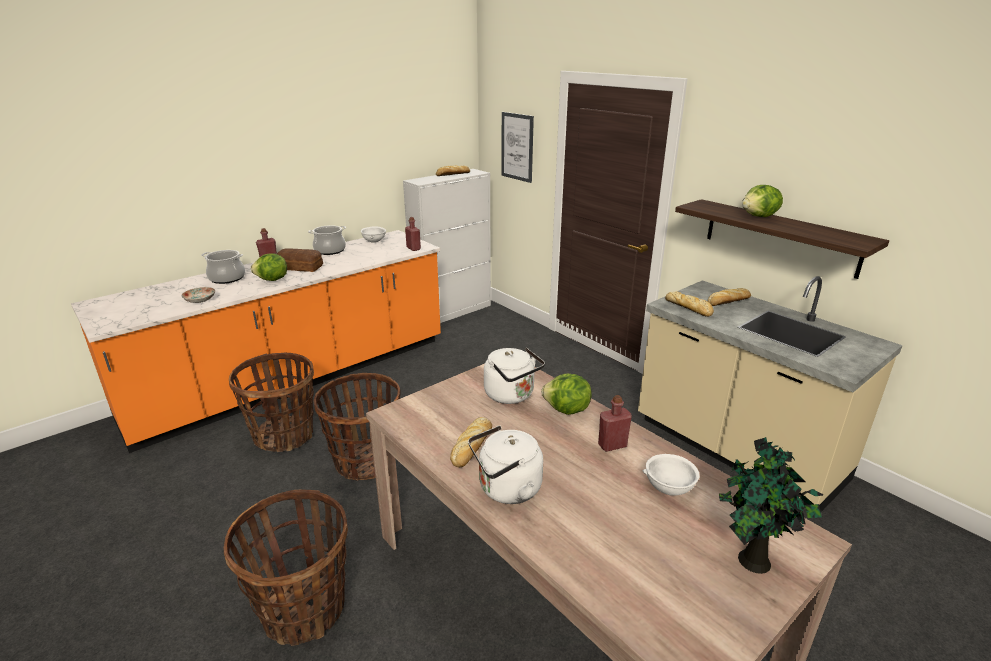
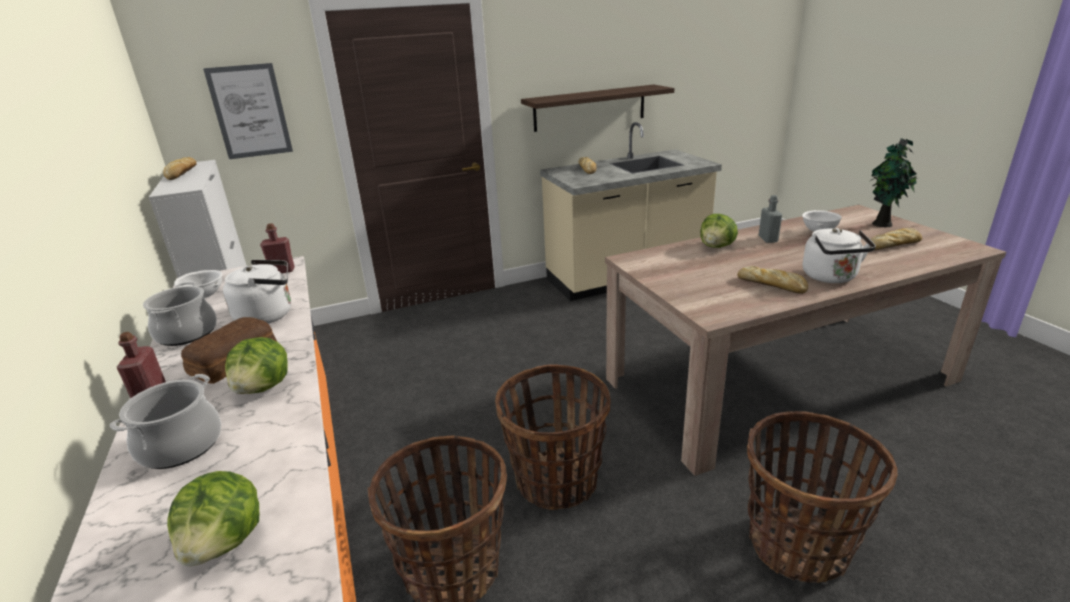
camera: 70 degrees left, 0 degrees up
(200, 300) = (276, 473): plate -> none
(512, 395) = (688, 263): white kettle -> white kettle (269, 315)
(612, 445) = (768, 239): red bottle -> grey bottle
(689, 308) = (591, 179): bread -> bread (894, 244)
(759, 216) = (584, 94): lettuce -> lettuce (226, 542)

